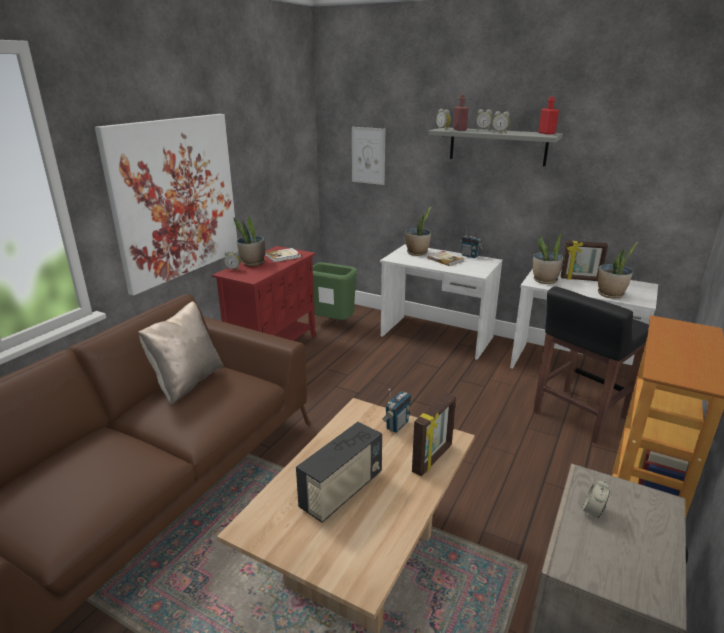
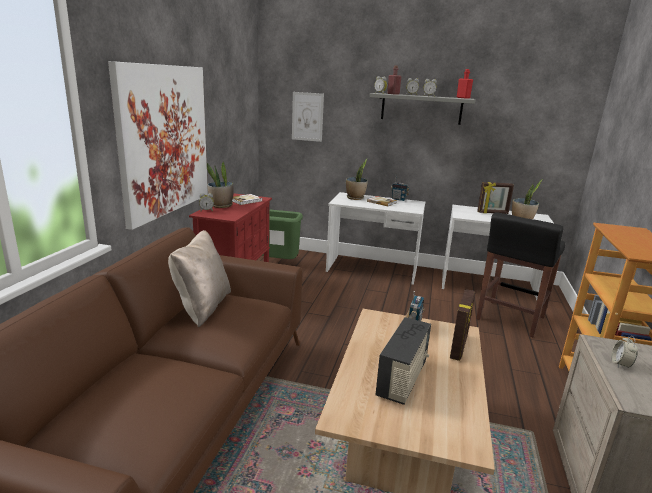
camera: 15 degrees left, 5 degrees down
(544, 280) = (468, 214): potted plant -> none

